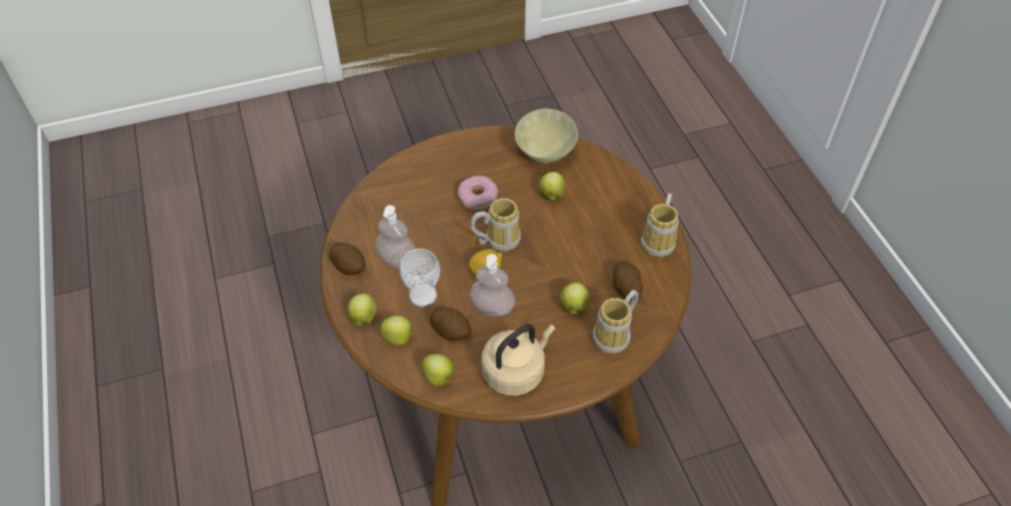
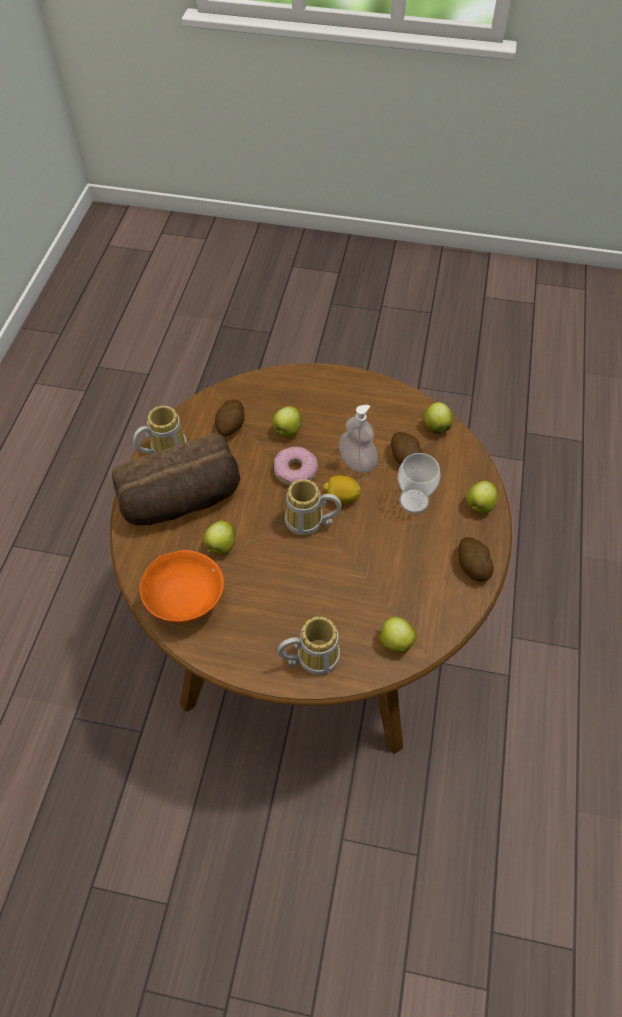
camera: 150 degrees left, 5 degrees up
(397, 259) = (420, 549): soap dispenser -> none
(399, 338) = (454, 472): apple -> apple (395, 641)
(478, 197) = (297, 582): donut -> donut (295, 470)
(516, 371) = (371, 404): beige kettle -> none
(544, 154) = (187, 602): beige bowl -> orange bowl
(608, 211) = (182, 501): none -> bread
(616, 336) = (272, 394): mug -> mug (311, 656)

